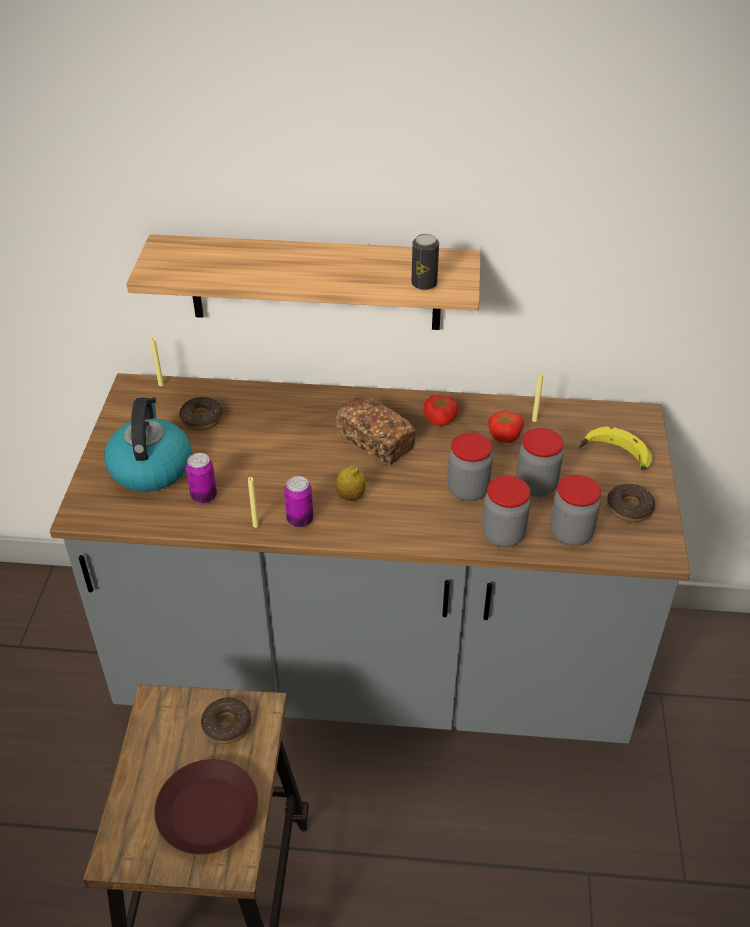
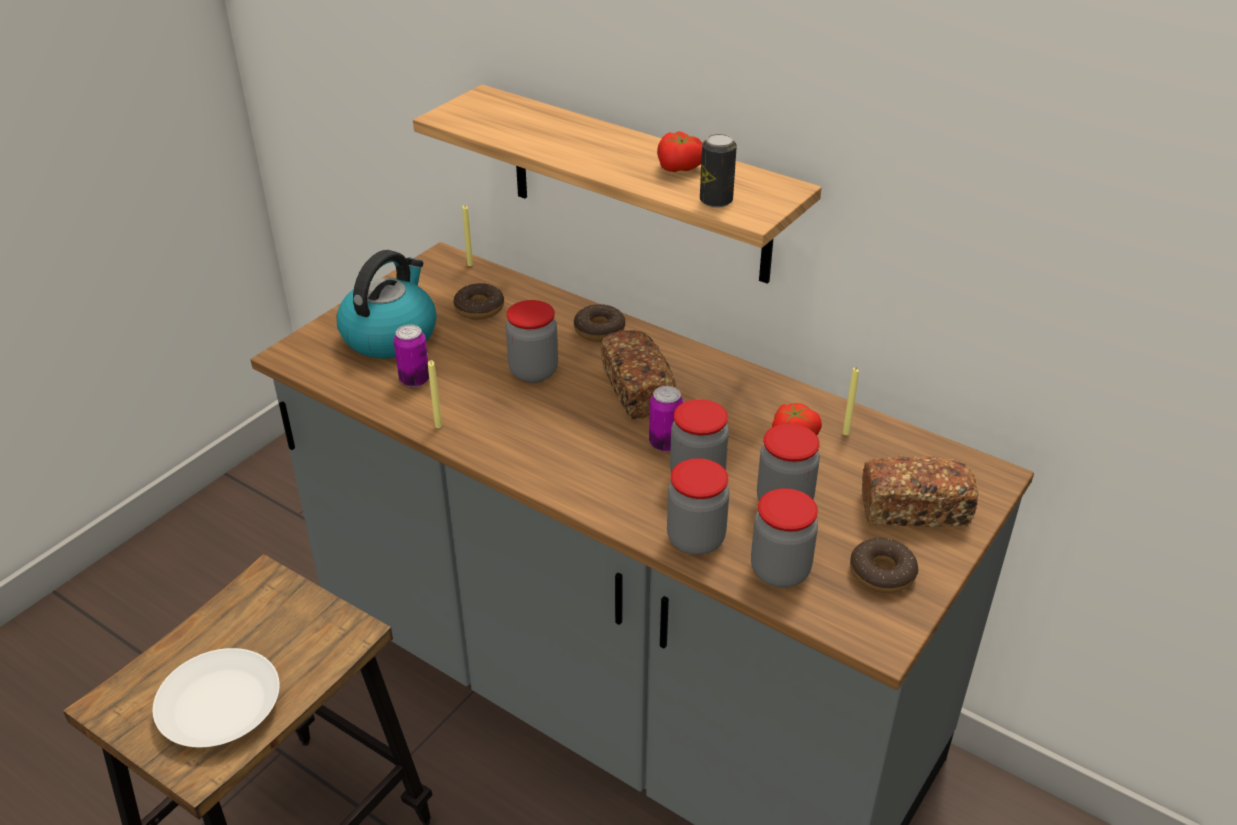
camera: 30 degrees right, 5 degrees down
(207, 811) = (219, 705): brown plate -> white plate
(227, 725) = (308, 631): donut -> donut (599, 330)
(288, 455) = (533, 372): none -> jar
(300, 520) = (487, 438): can -> can (665, 443)
(350, 496) = (560, 435): lemon -> none
(441, 419) = (733, 393): tomato -> tomato (680, 168)
(614, 457) = (914, 509): banana -> bread

